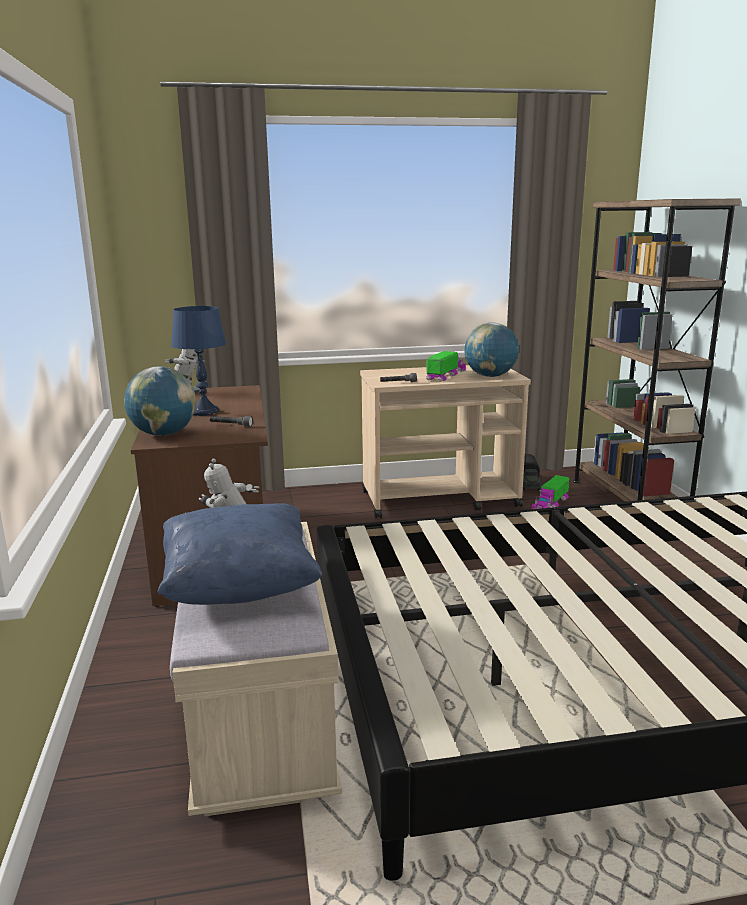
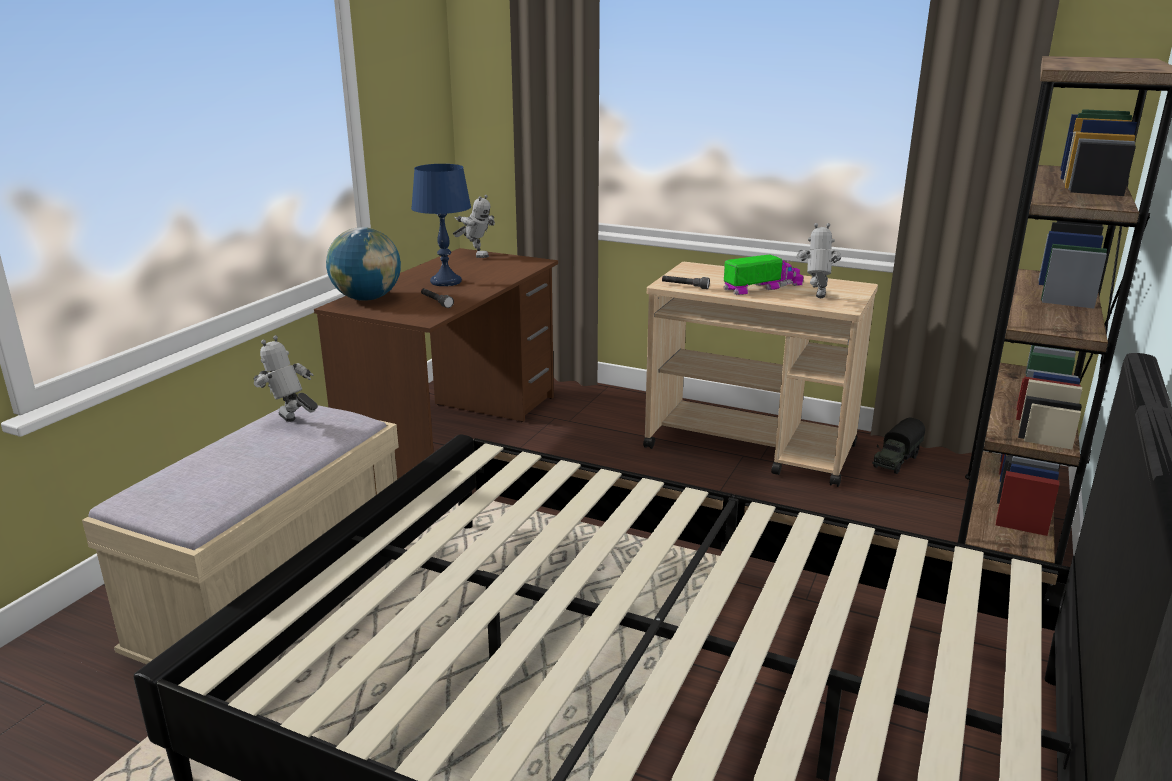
camera: 35 degrees right, 5 degrees up
(240, 587) = (222, 467): blue pillow -> none
(490, 376) = (816, 299): globe -> toy robot
(550, 505) = (882, 497): toy truck -> none

